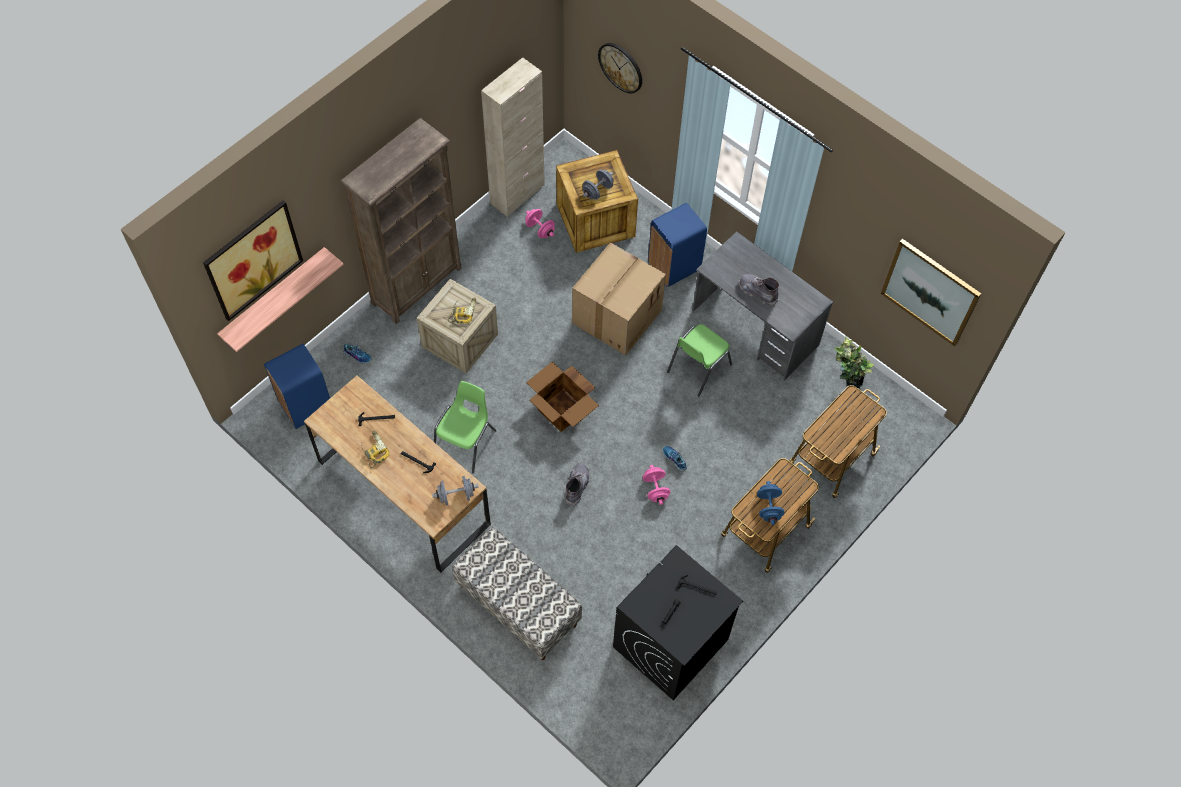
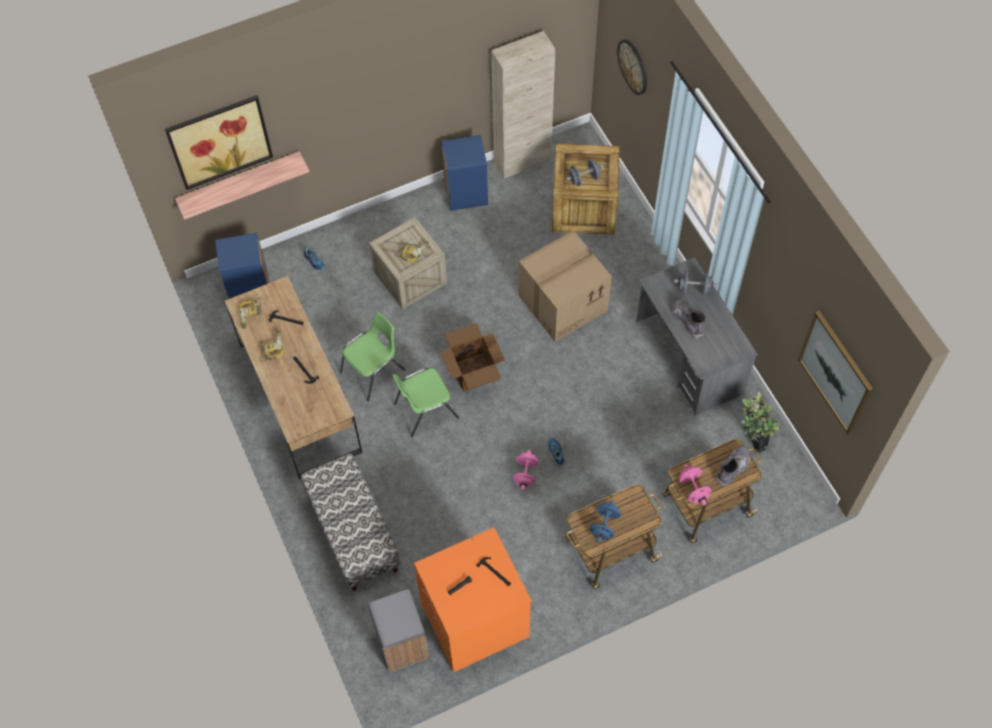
camera: 25 degrees right, 0 degrees up
(338, 425) = (251, 315): none -> power drill
(417, 285) = (395, 215): brown bookcase -> none
(456, 495) = (324, 412): grey dumbbell -> grey dumbbell (694, 289)
(540, 229) = (528, 200): pink dumbbell -> pink dumbbell (693, 489)
(577, 486) = (455, 445): grey boot -> grey boot (733, 467)
(613, 693) = (402, 645): none -> grey trash can
(670, 644) = (474, 620): black washing machine -> orange washing machine
(674, 266) = (638, 274): blue trash can -> blue trash can (466, 195)
(698, 368) = (617, 376): green chair -> green chair (424, 410)

